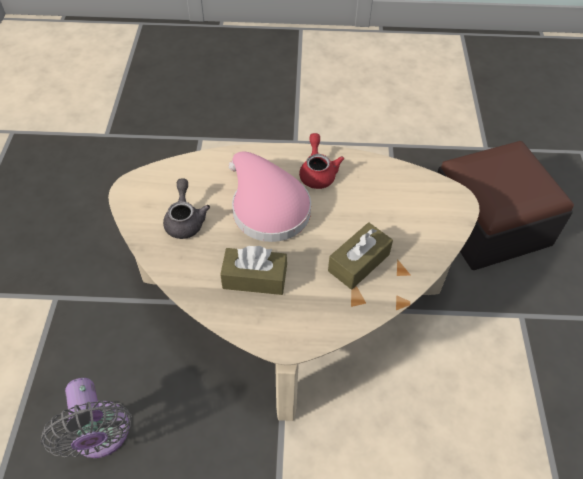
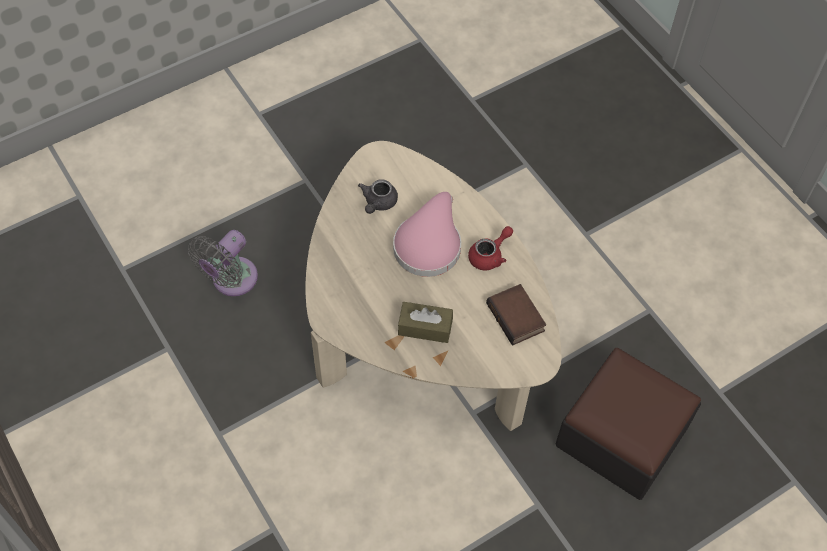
camera: 55 degrees right, 5 degrees up
(185, 220) = (378, 203): grey teapot -> grey teapot turned 150 degrees clockwise
(254, 278) = (362, 273): brown tissue box -> none
(398, 189) = (517, 318): none -> book

